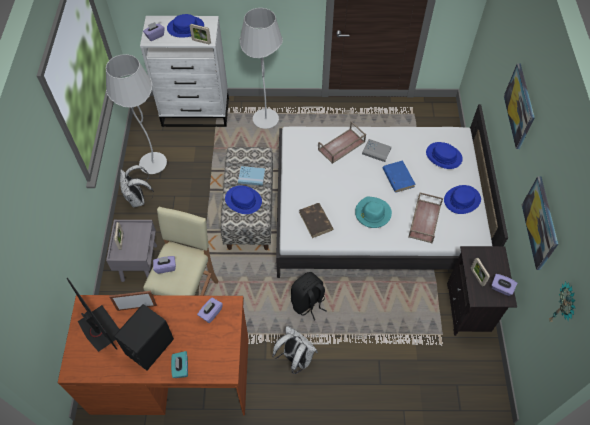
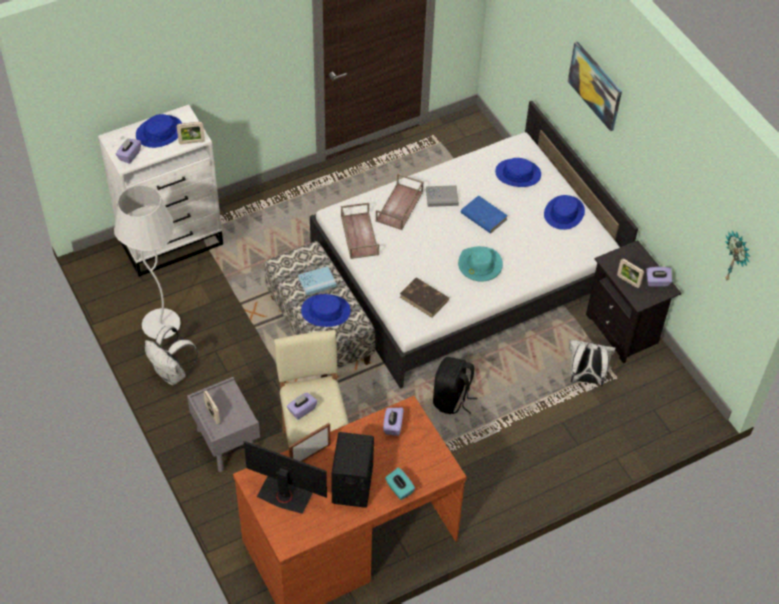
camera: 30 degrees left, 5 degrees down
(265, 120) = (266, 217): white floor lamp -> none
(295, 358) = (474, 461): white backpack -> white backpack (585, 378)
(424, 220) = (537, 250): brown tray -> brown tray (359, 235)
(540, 223) = (674, 192): picture -> none

